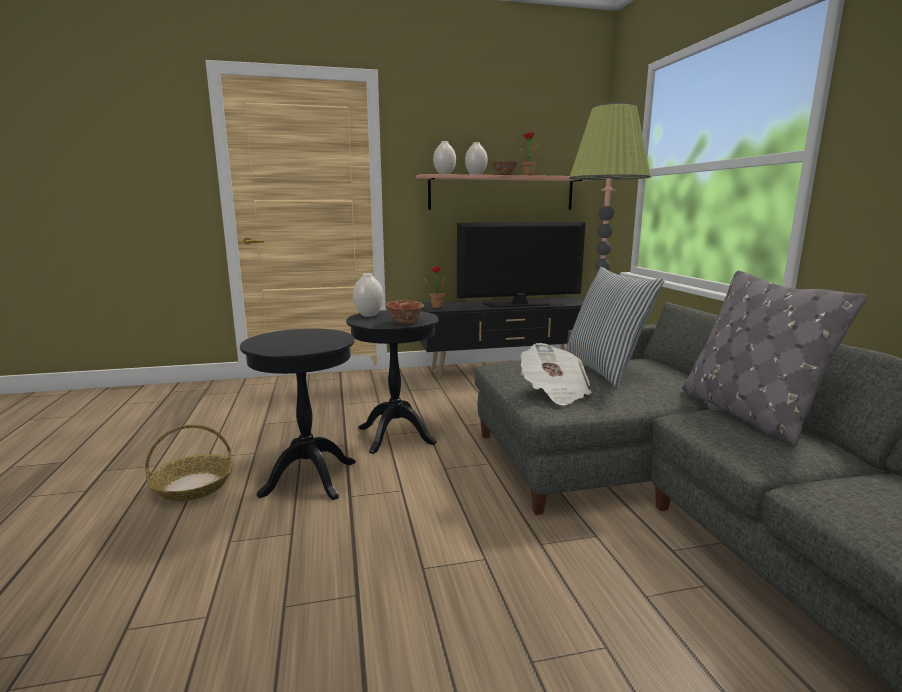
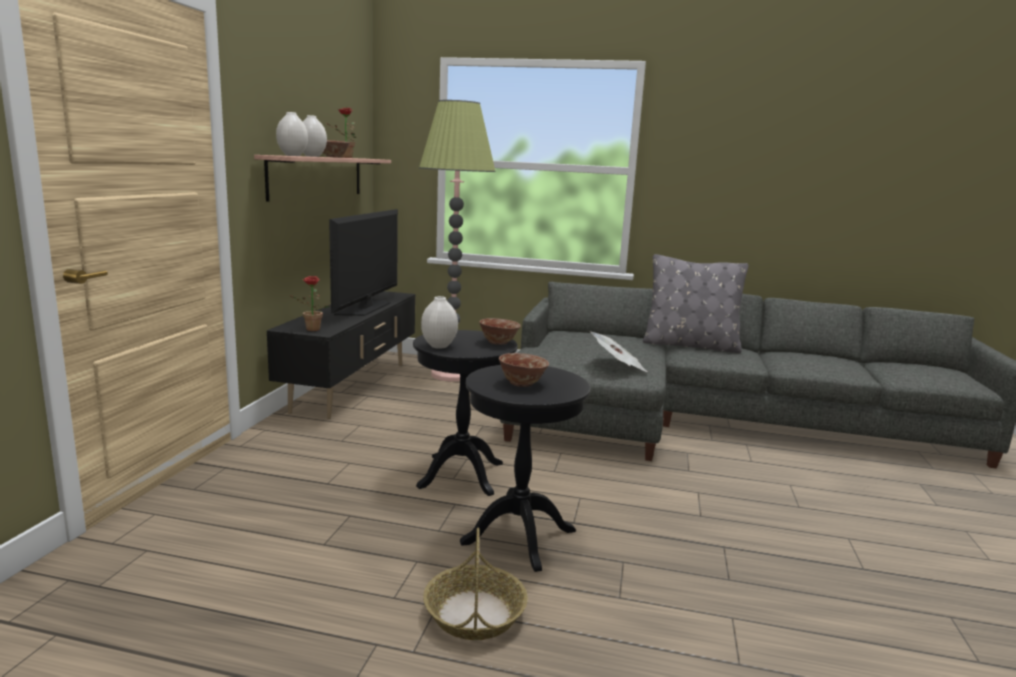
camera: 65 degrees left, 0 degrees up
(290, 339) = (522, 384): none -> bowl
(604, 369) = (583, 344): pillow -> none

